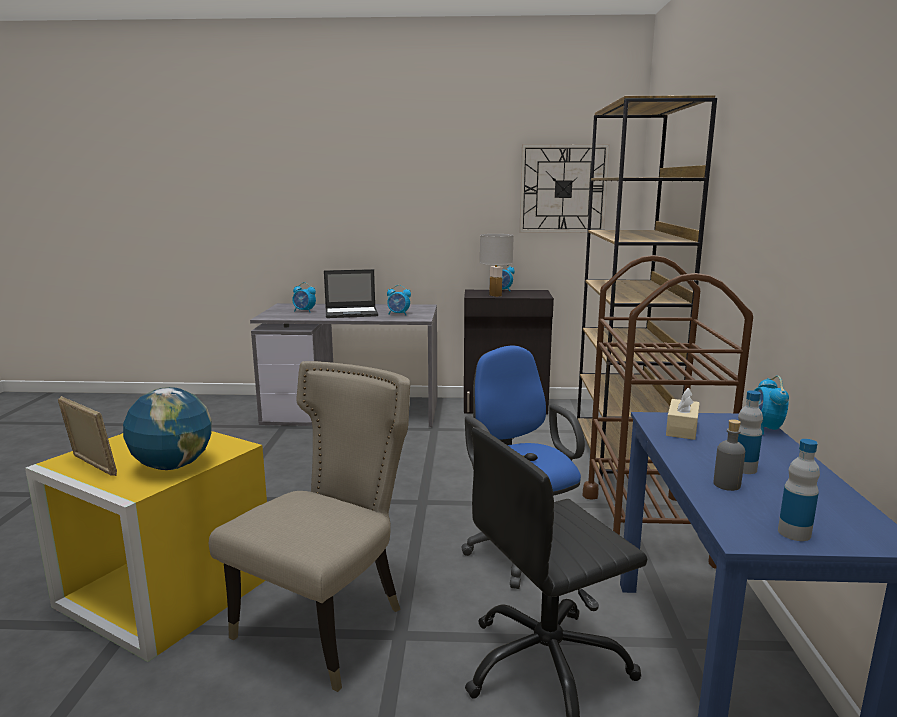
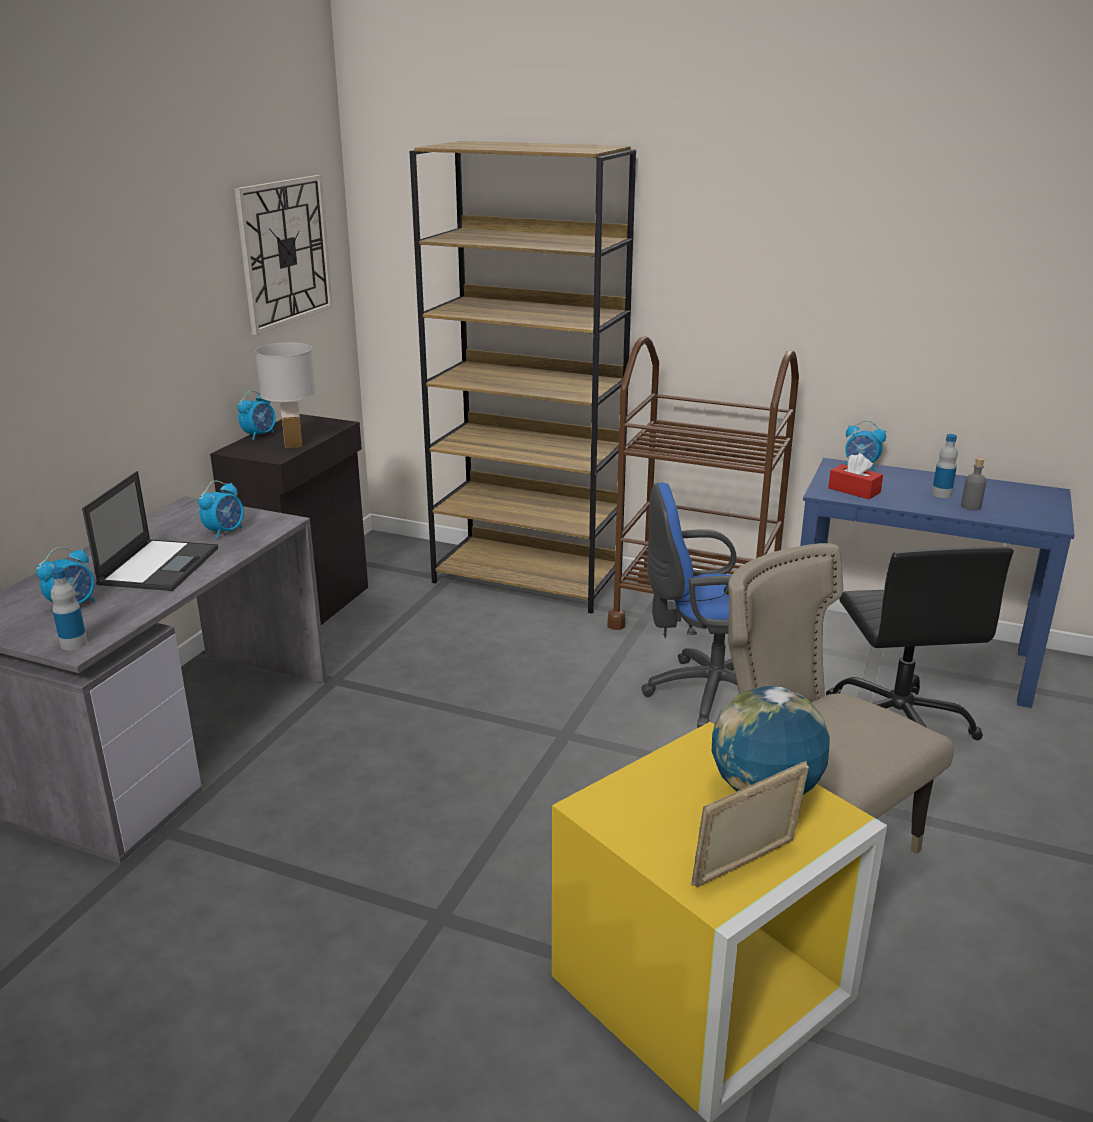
camera: 70 degrees left, 10 degrees up
(682, 429) = (854, 490): beige tissue box -> red tissue box
(794, 533) = (1045, 510): bottle -> bottle (74, 644)

